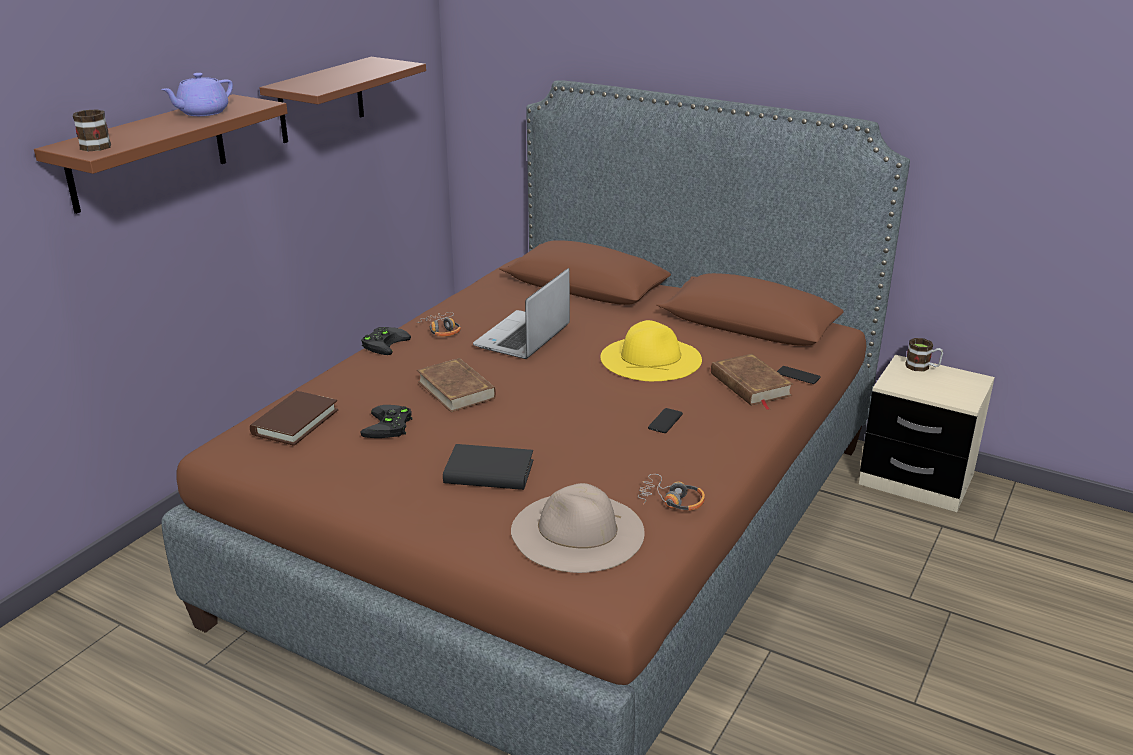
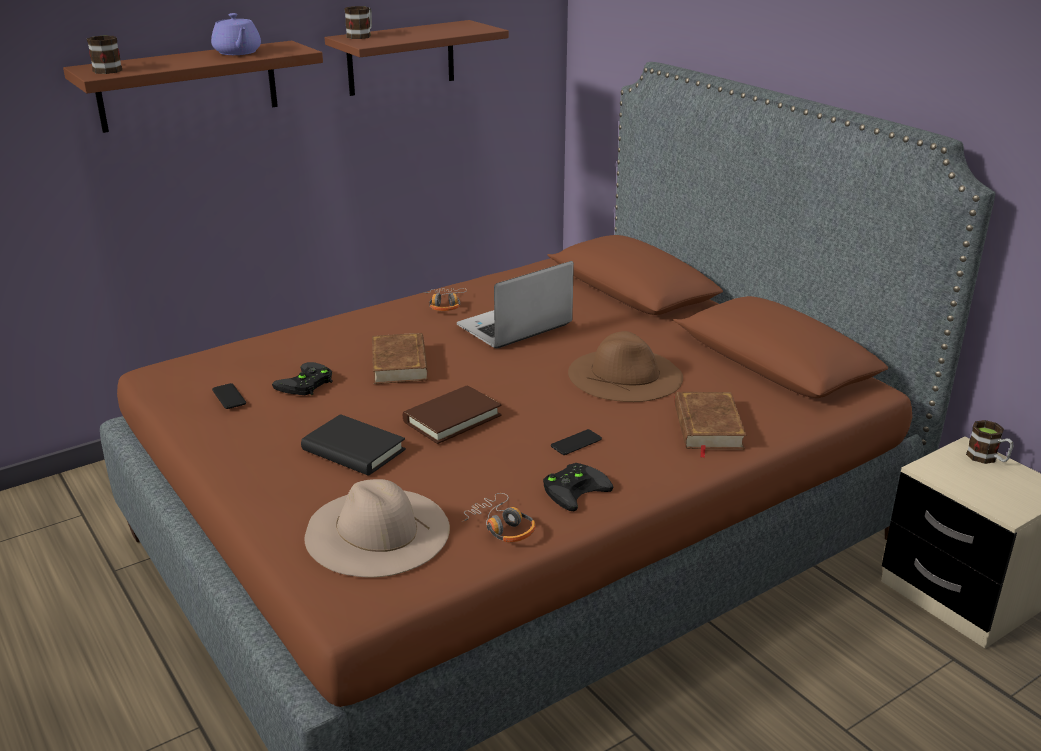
camera: 25 degrees right, 0 degrees up
(202, 113) = (238, 53): purple teapot -> purple teapot turned 90 degrees counterclockwise
(295, 422) = (232, 361): brown book -> brown book (452, 418)
(296, 82) = (361, 35): none -> mug
(384, 343) = (382, 306): black game controller -> black game controller (575, 488)
(651, 358) = (625, 375): yellow hat -> brown hat
(798, 375) = (774, 429): phone -> phone (229, 397)

